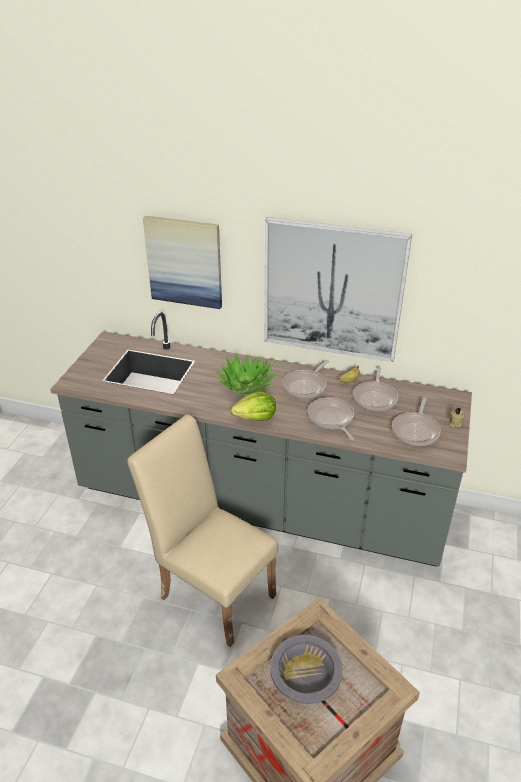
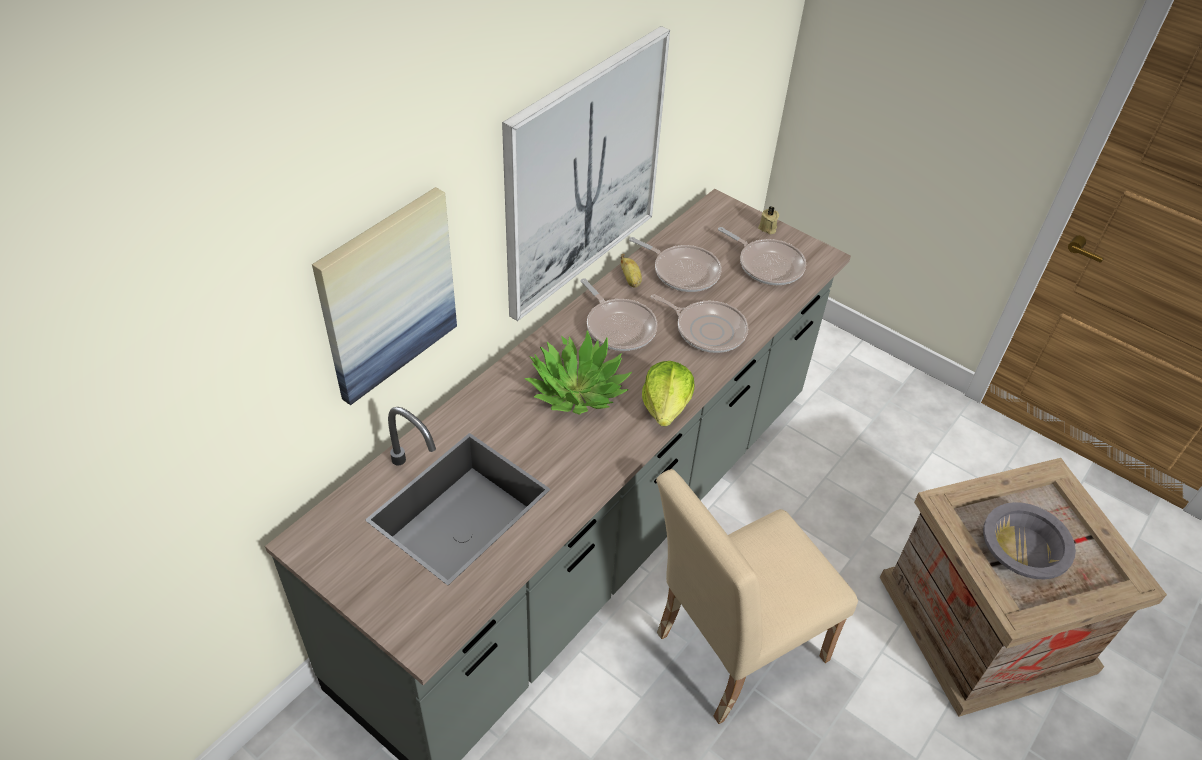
camera: 70 degrees left, 10 degrees up
(331, 419) = (707, 330): frying pan -> frying pan turned 150 degrees counterclockwise

